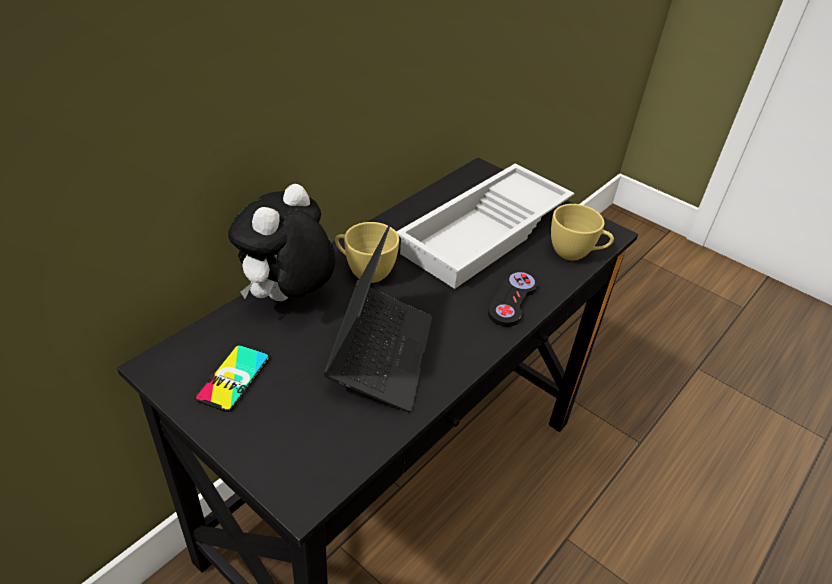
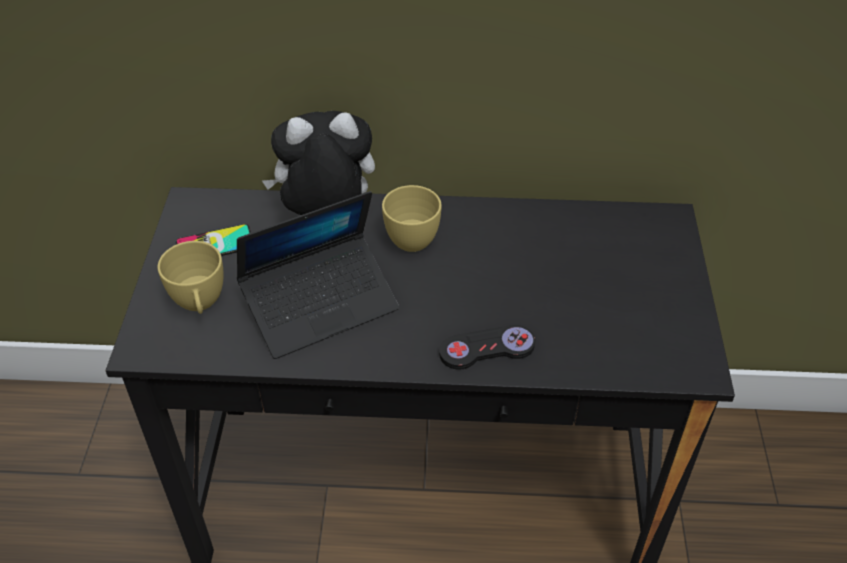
camera: 55 degrees right, 5 degrees up
(487, 234) = (565, 280): white tray -> none
(575, 254) = (622, 360): yellow cup -> yellow cup (200, 304)

